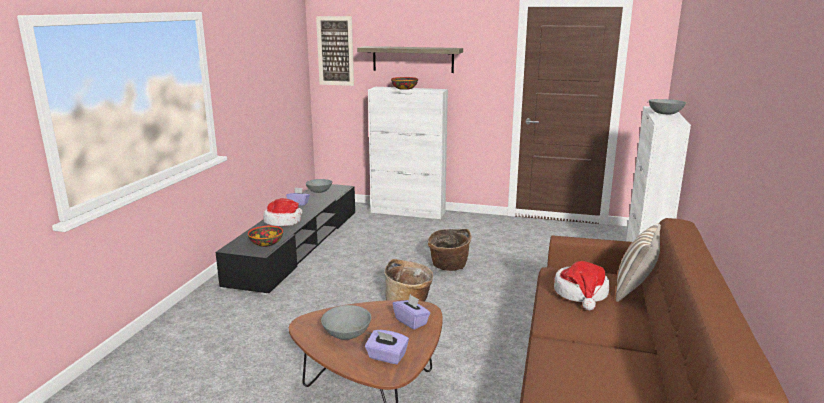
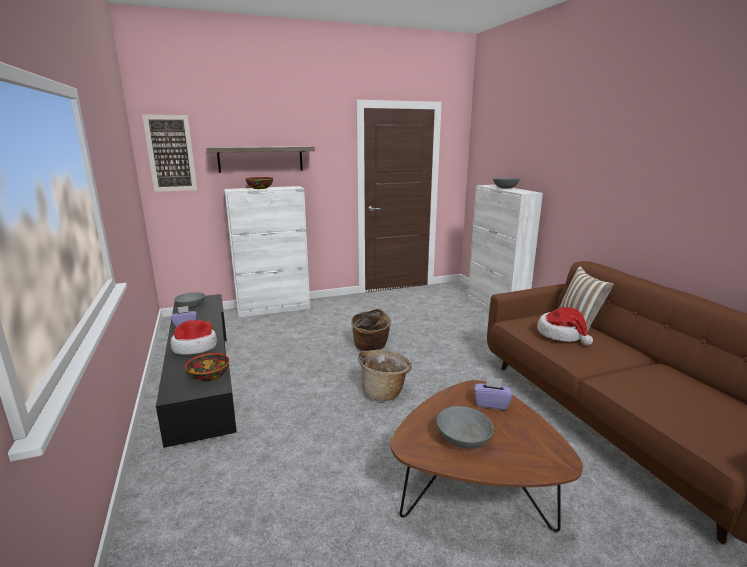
camera: 35 degrees left, 0 degrees up
(386, 357) = (530, 447): purple tissue box -> none

